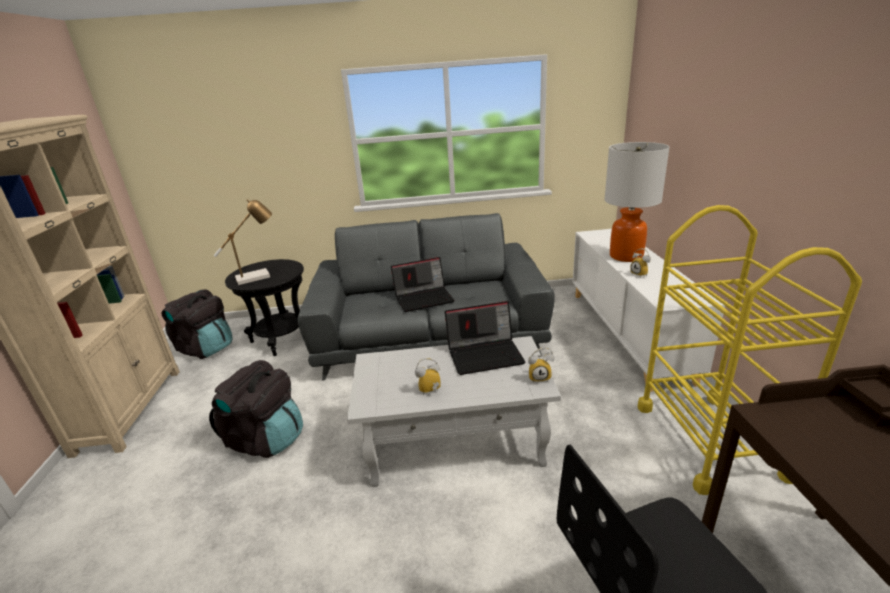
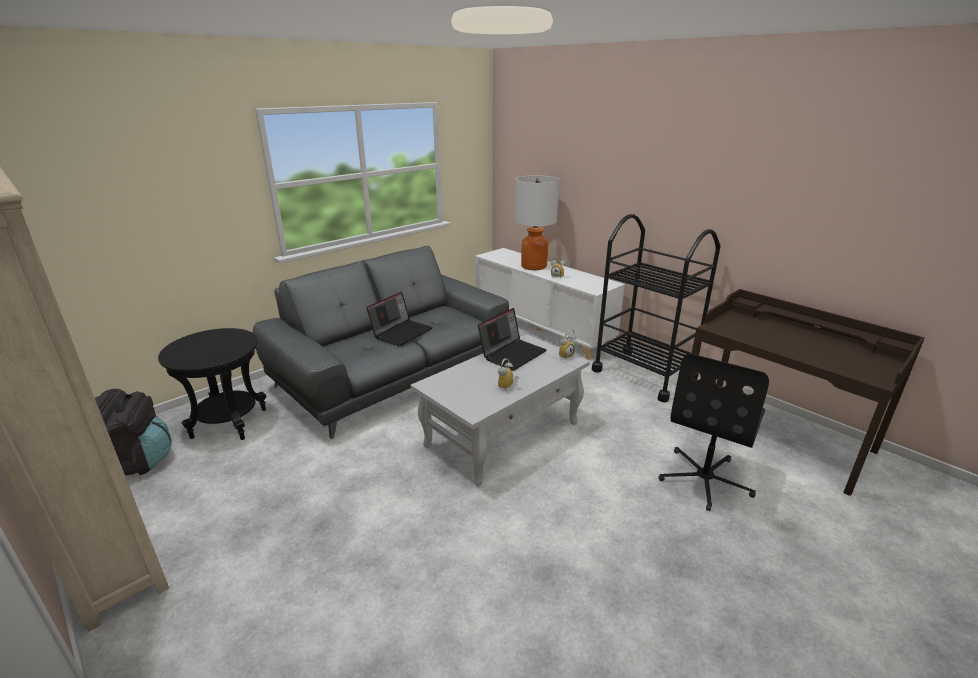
camera: 40 degrees left, 0 degrees up
(257, 276) = (206, 351): table lamp -> none
(266, 439) = (337, 501): black backpack -> none
(709, 440) = (643, 374): yellow cart -> black cart

